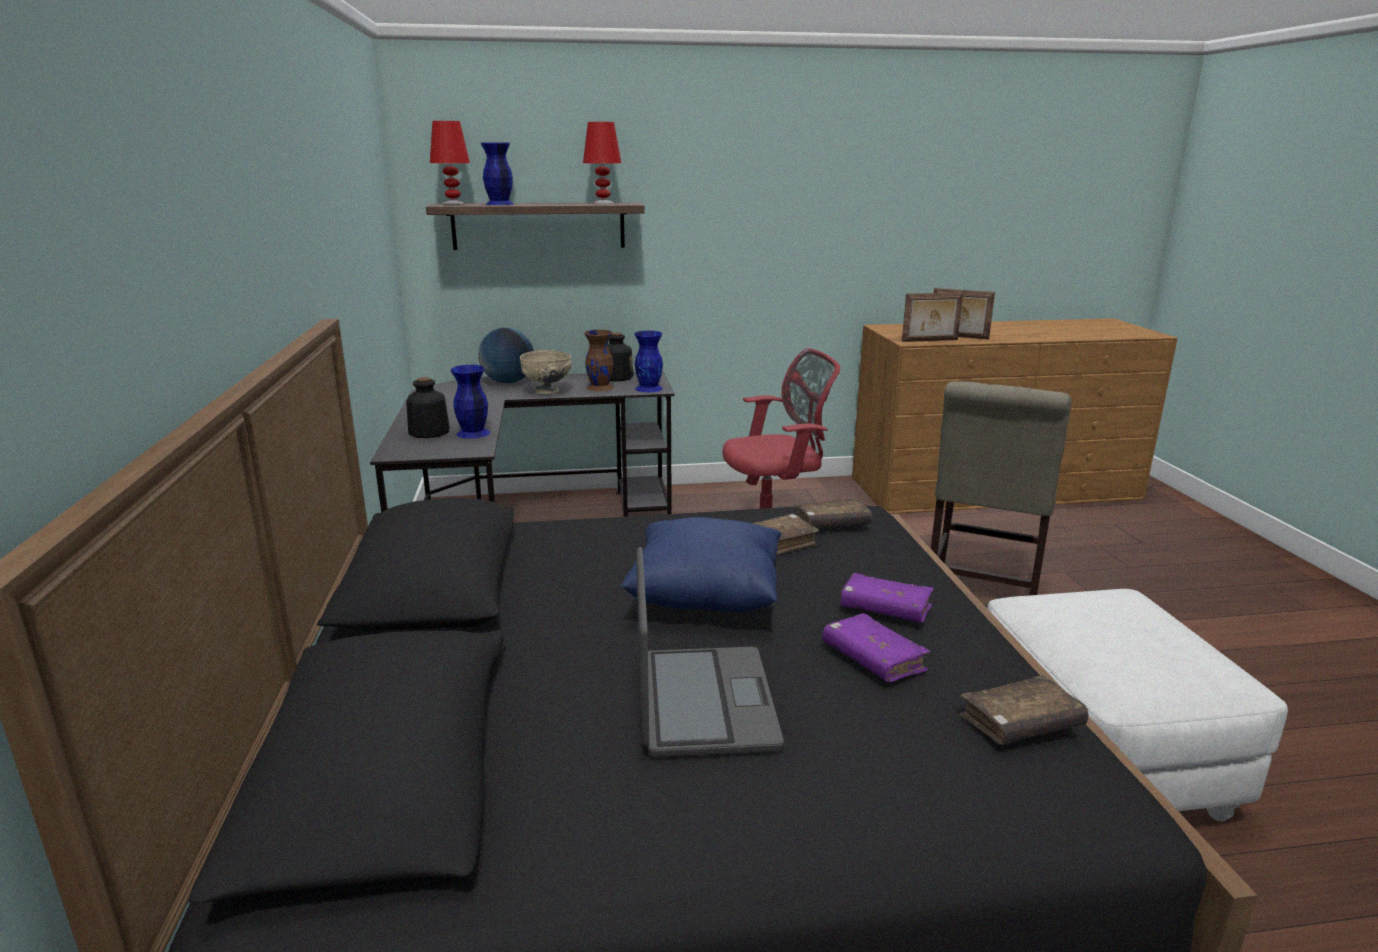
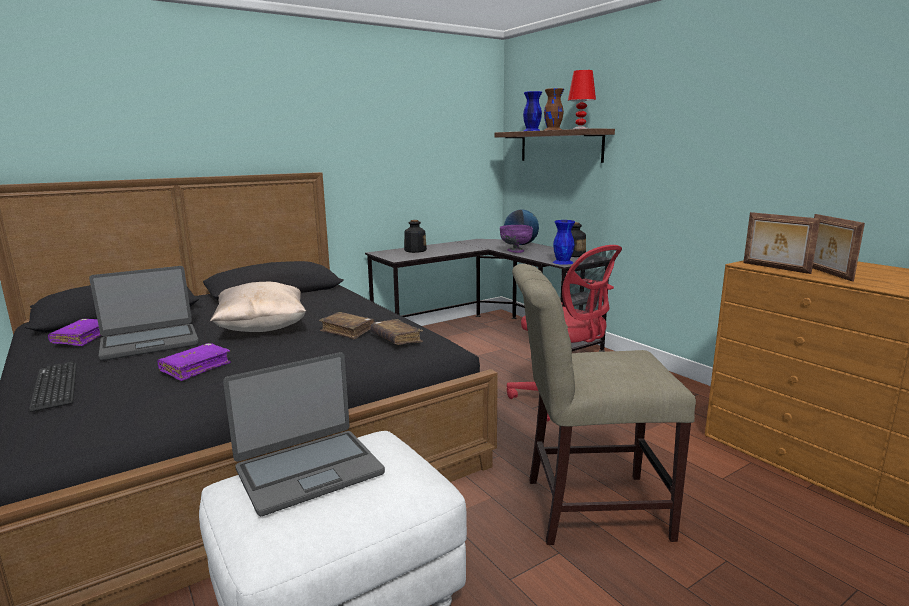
camera: 65 degrees right, 5 degrees down
(453, 204) = (516, 131): red table lamp -> none
(472, 433) = (423, 254): blue vase -> none
(547, 392) = (515, 251): beige bowl -> purple bowl
(600, 387) = (545, 256): brown vase -> brown vase (553, 130)
(705, 599) = (262, 328): blue pillow -> beige pillow
(885, 609) = (264, 365): purple book -> purple book (82, 338)
(894, 795) = (55, 386): none -> keyboard
(1020, 724) = (116, 410): brown book -> none
(1111, 640) = (308, 470): none -> laptop

